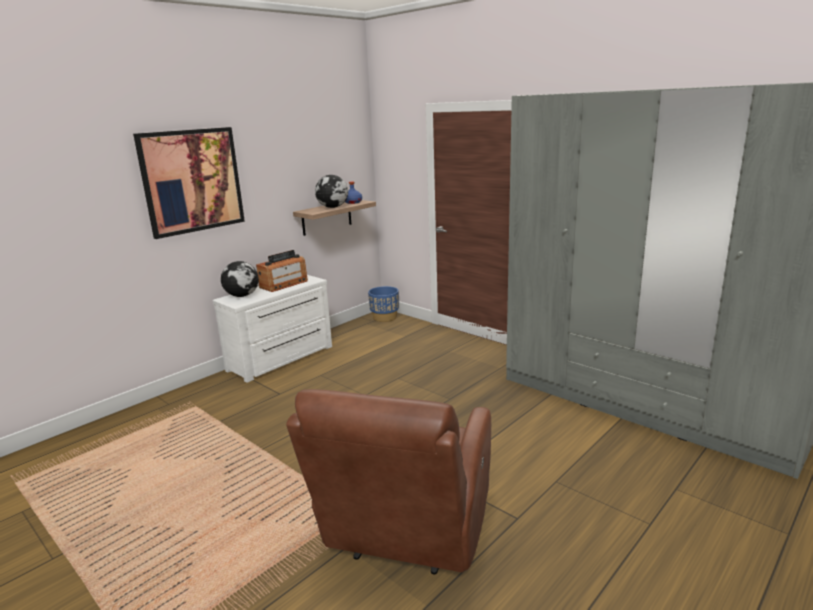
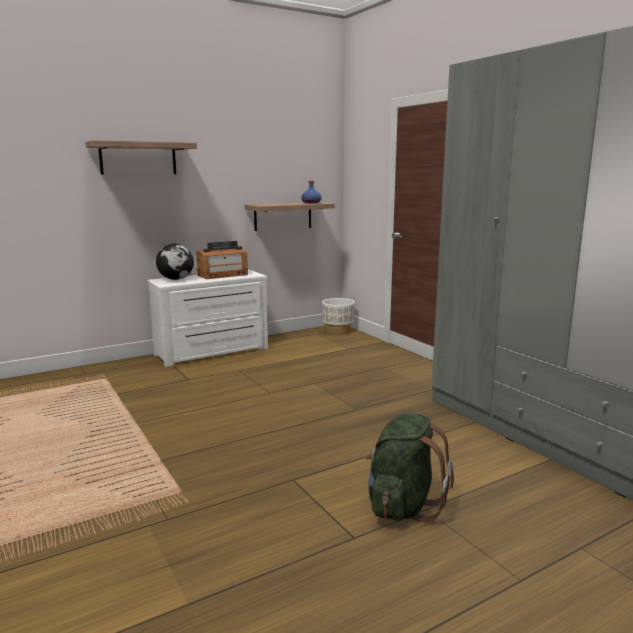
camera: 15 degrees right, 5 degrees down
(192, 181) = (138, 158): picture -> shelf
(333, 207) = (286, 204): globe -> none
(384, 317) = (337, 331): blue planter -> white planter
(406, 533) = (218, 526): brown armchair -> none
(537, 482) = (402, 506): none -> green backpack

